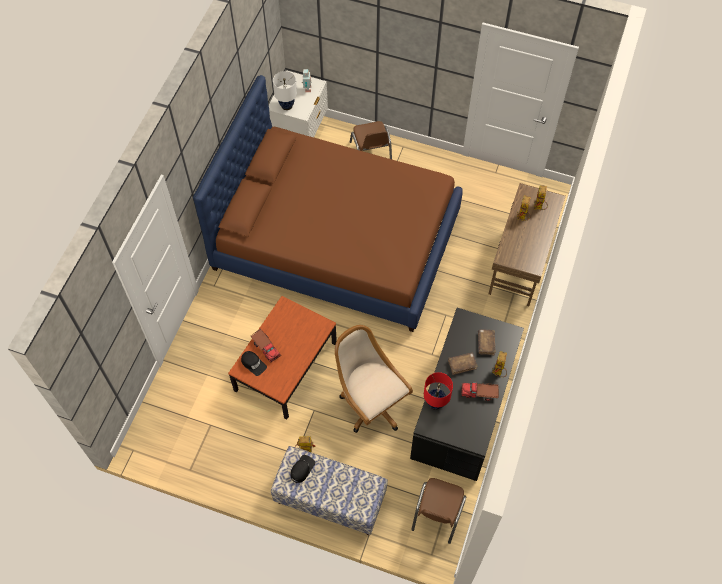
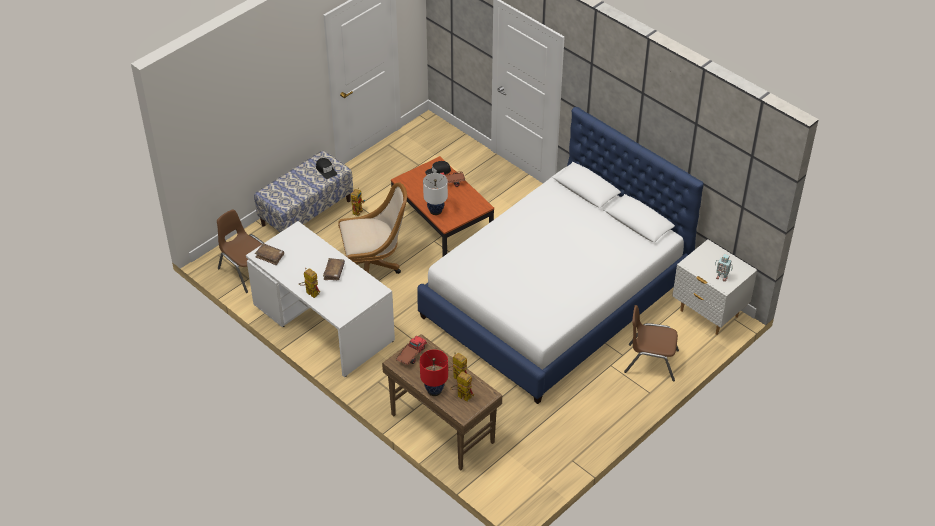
camera: 115 degrees right, 15 degrees down
(286, 105) = (705, 255): white table lamp -> white table lamp (435, 210)
(336, 240) = (556, 298): brown bed -> white bed
(435, 403) = (312, 242): red table lamp -> red table lamp (434, 390)
(463, 408) = (323, 322): black desk -> white desk
(479, 393) = (300, 273): toy truck -> toy truck (411, 355)
(486, 343) = (342, 295): brown book -> brown book (270, 256)

